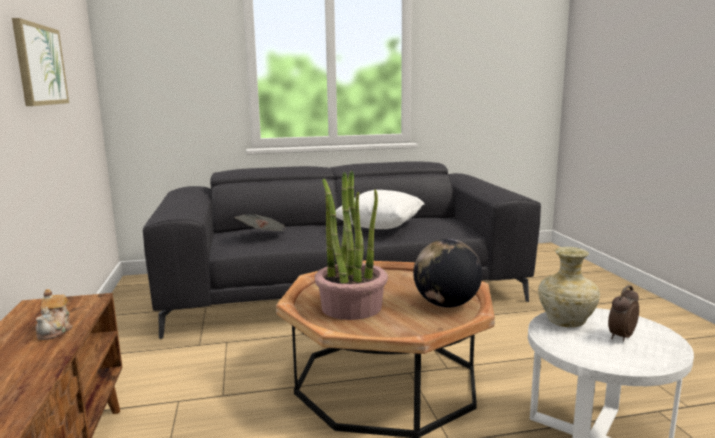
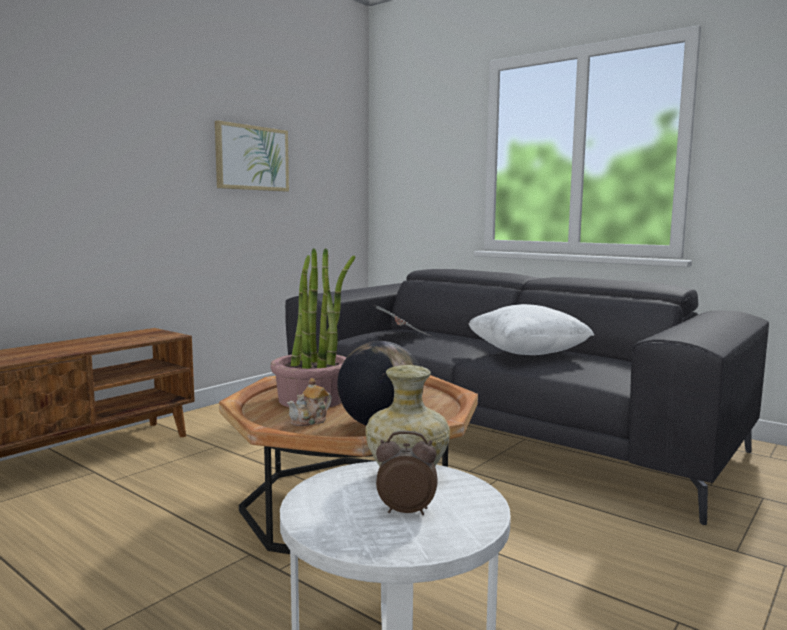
camera: 50 degrees right, 5 degrees down
(55, 330) = (113, 342): teapot -> teapot (310, 421)

